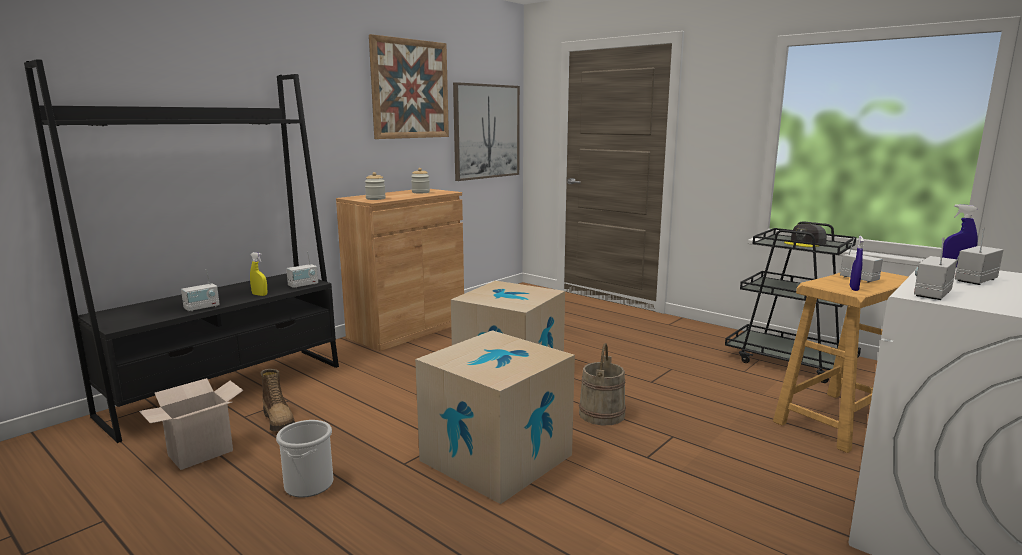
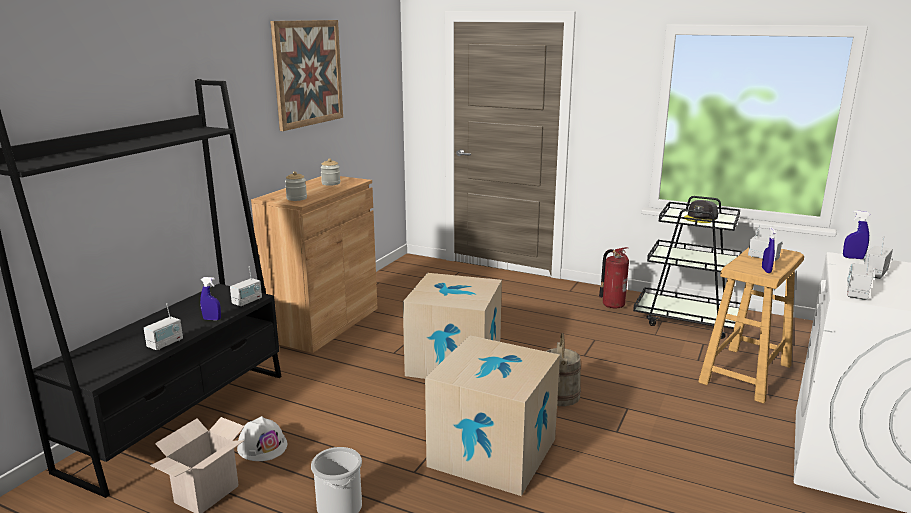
camera: 15 degrees left, 5 degrees up
(259, 295) = (212, 319): yellow spray bottle -> blue spray bottle
(279, 420) = (262, 446): boot -> white hard hat
(486, 131) = (373, 106): picture -> none
(709, 340) = (612, 305): none -> fire extinguisher

